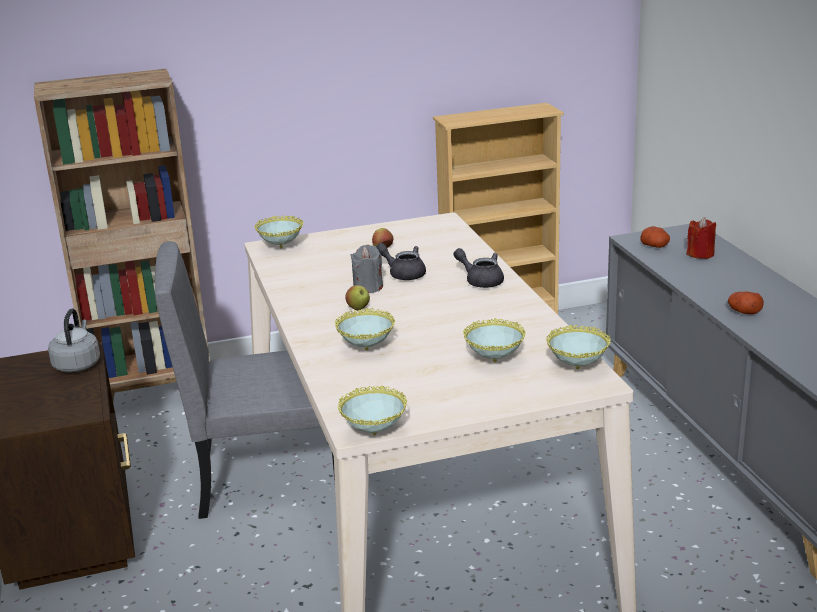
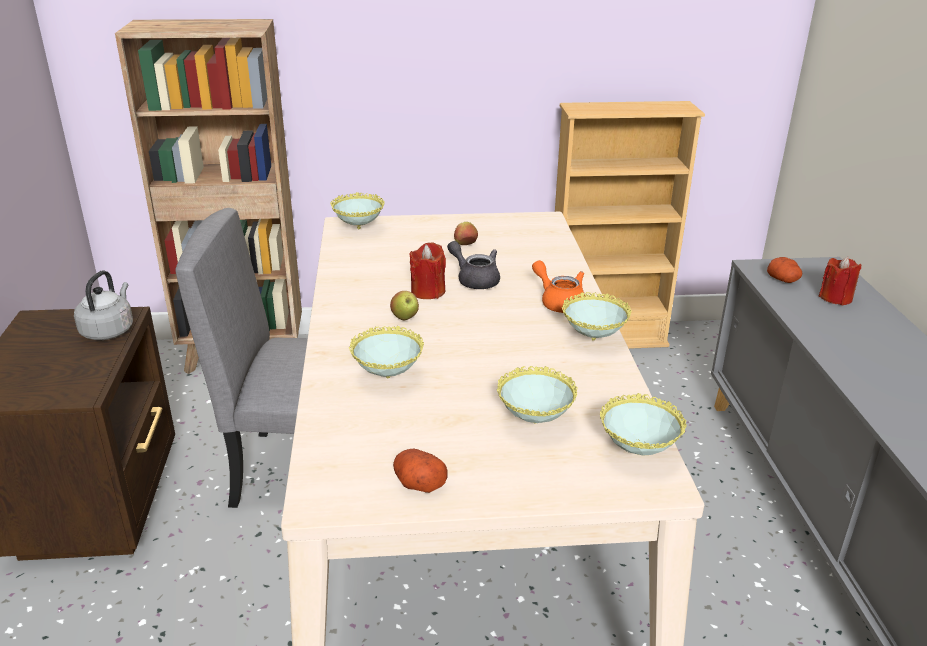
camera: 10 degrees right, 5 degrees up
(368, 287) = (428, 291): grey candle -> red candle
(374, 435) = (338, 514): bowl -> bowl (593, 340)
(481, 280) = (559, 302): grey teapot -> orange teapot
(744, 312) = (878, 386): potato -> potato (418, 483)

